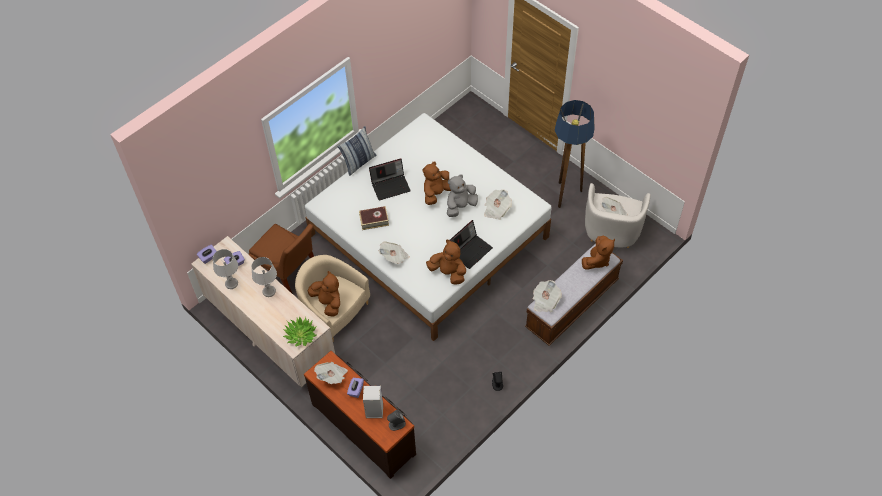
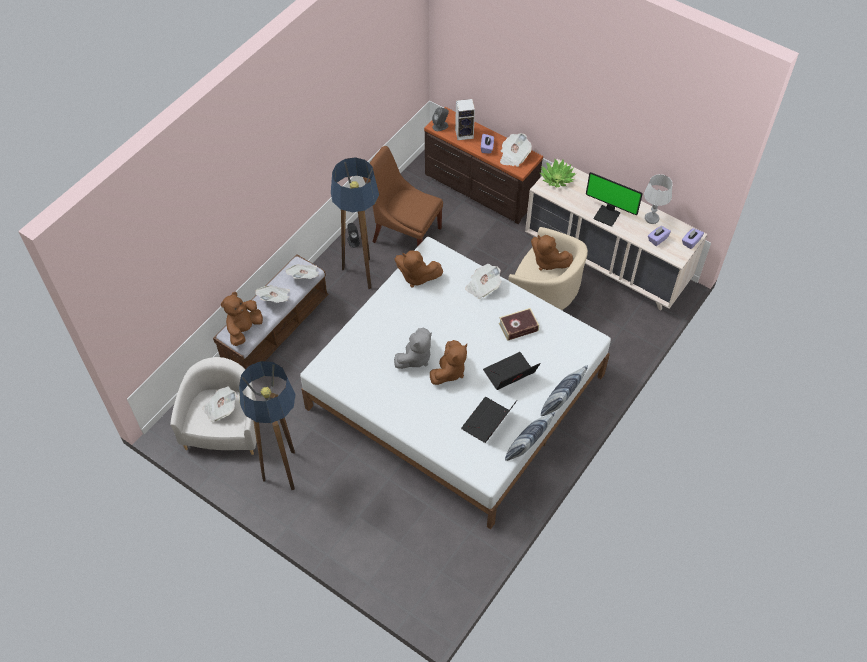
camera: 170 degrees right, 0 degrees up
(269, 291) = (607, 215): grey table lamp -> monitor
(289, 273) = (610, 325): brown chair -> brown chair (404, 233)
(392, 137) = (527, 447): none -> pillow
(470, 250) = (394, 305): laptop -> laptop (488, 423)
(492, 347) = (362, 275): none -> floor lamp
(496, 209) = (369, 359): newspaper -> newspaper (275, 299)

